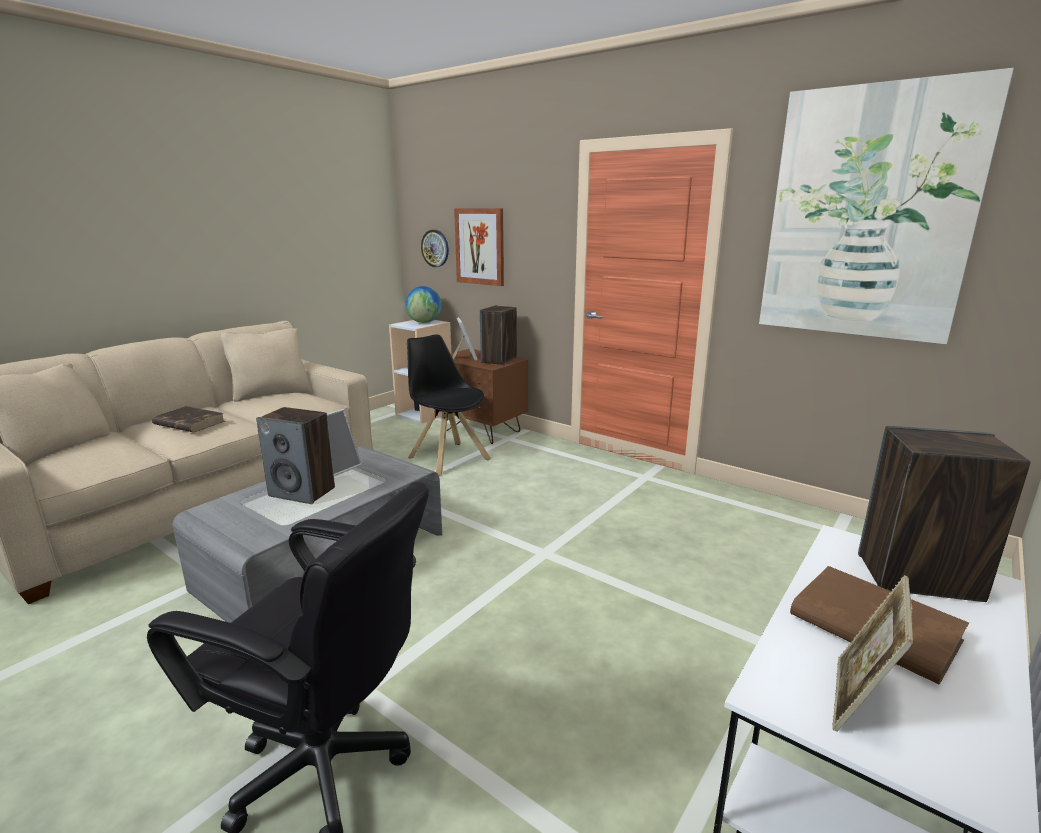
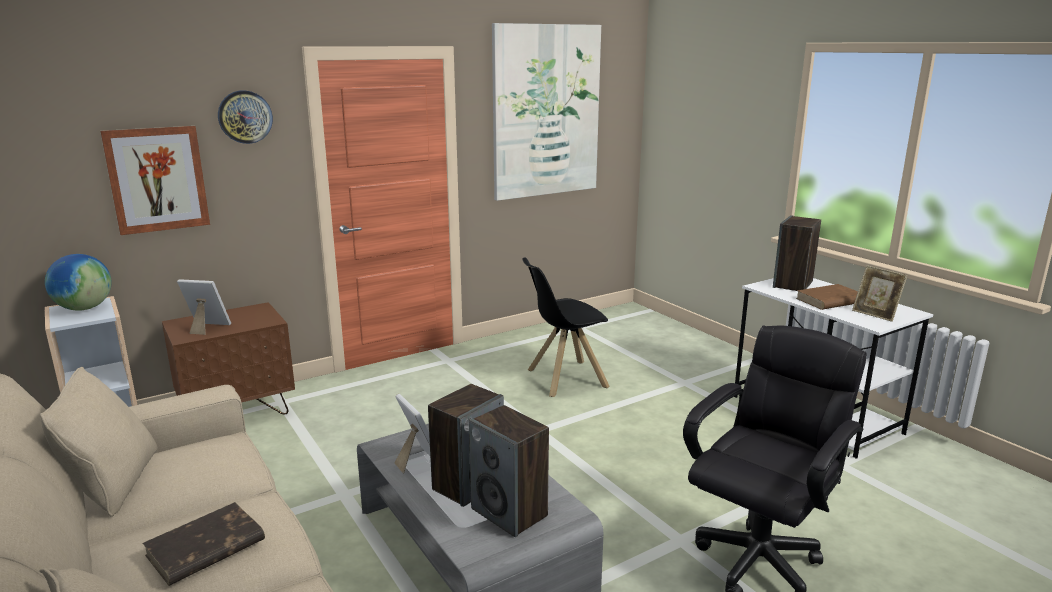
camera: 70 degrees left, 0 degrees up
(435, 248) = (55, 194): wall clock -> wall clock (245, 117)
(448, 457) = (289, 447): black chair -> black chair (564, 378)
(499, 360) = (251, 314): speaker -> speaker (510, 512)

